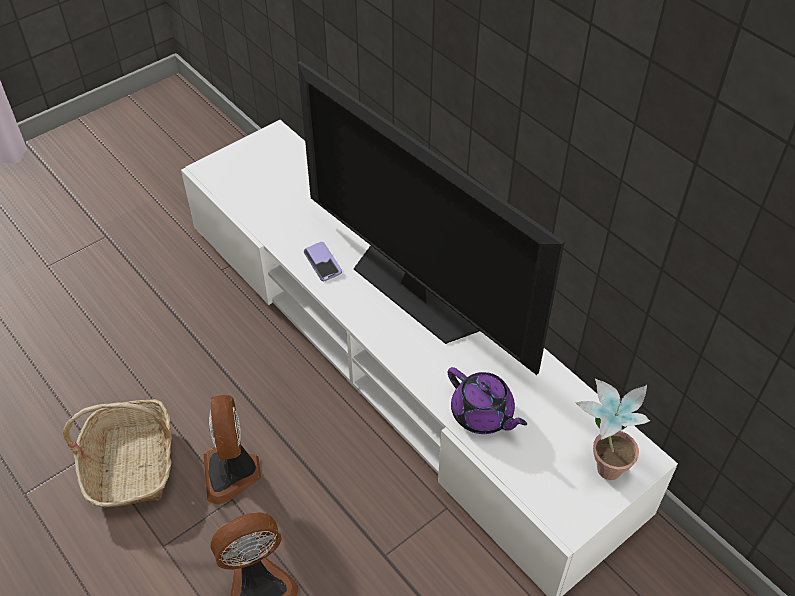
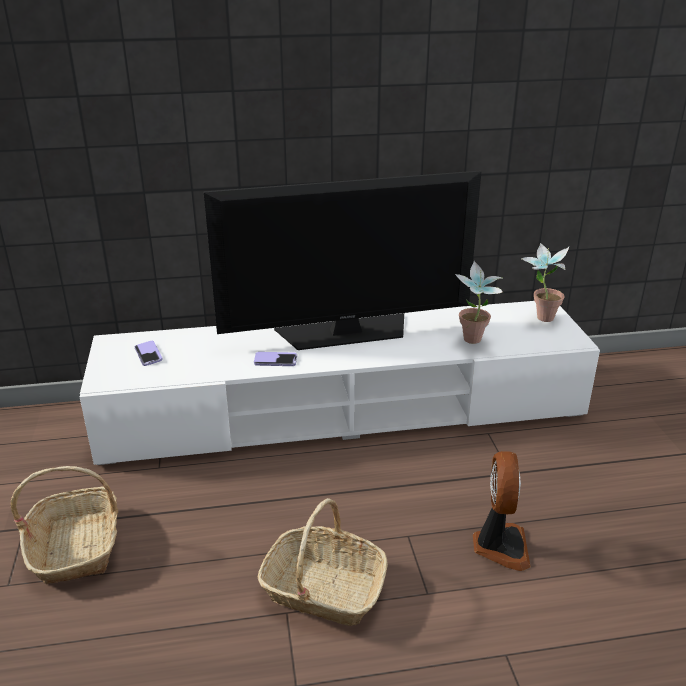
camera: 60 degrees left, 20 degrees down
(103, 277) = (76, 546): none -> basket
(233, 473) = (382, 527): fan -> none
(272, 171) = (148, 354): none -> phone
(482, 414) = (473, 343): purple teapot -> potted plant

